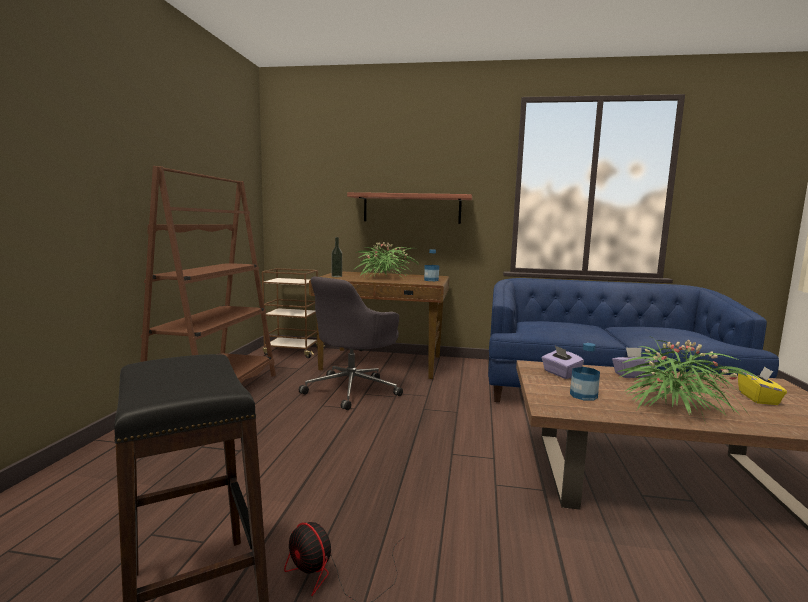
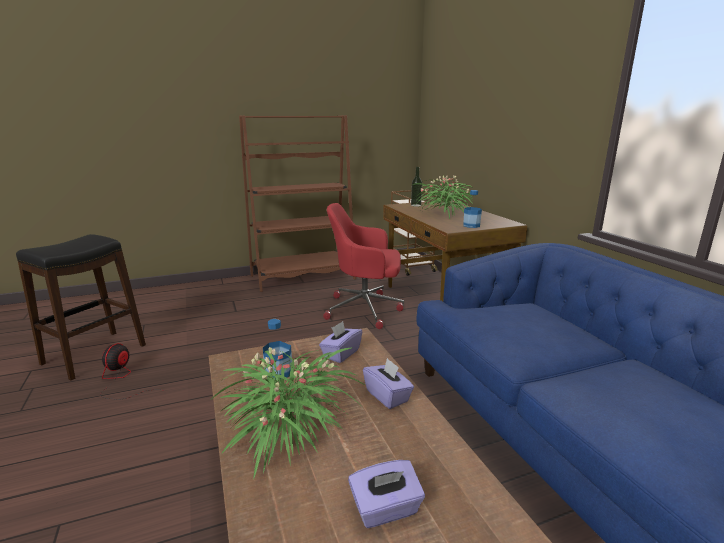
camera: 60 degrees right, 10 degrees up
(352, 390) = (366, 309): grey office chair -> red office chair
(412, 208) = (507, 137): shelf -> none
(759, 398) = (386, 509): yellow tissue box -> purple tissue box

